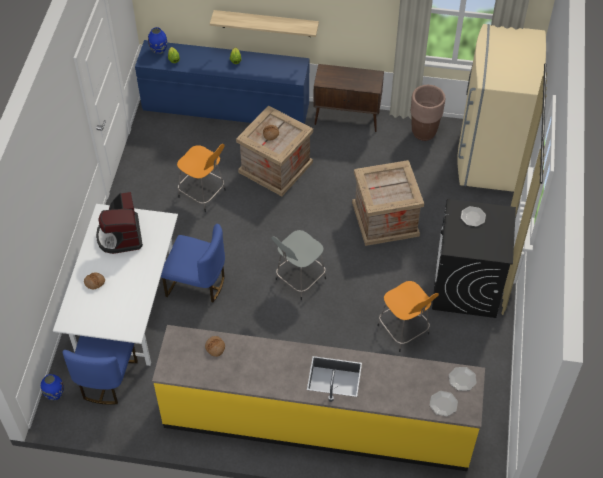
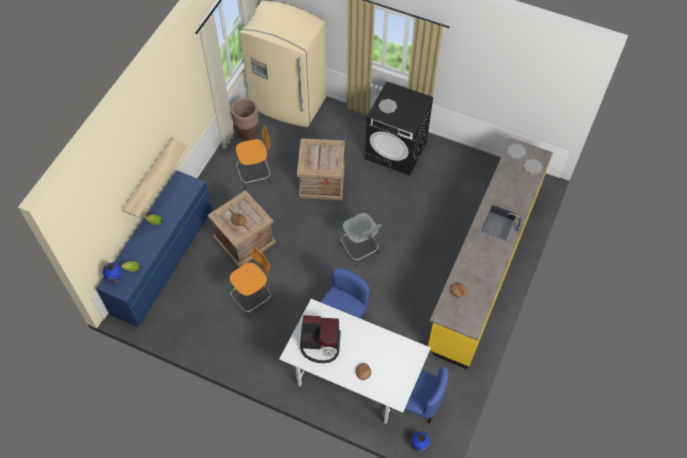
camera: 75 degrees left, 5 degrees up
(347, 118) = (213, 179): brown cabinet -> none
(404, 331) = (423, 196): orange stool -> orange stool (255, 174)

